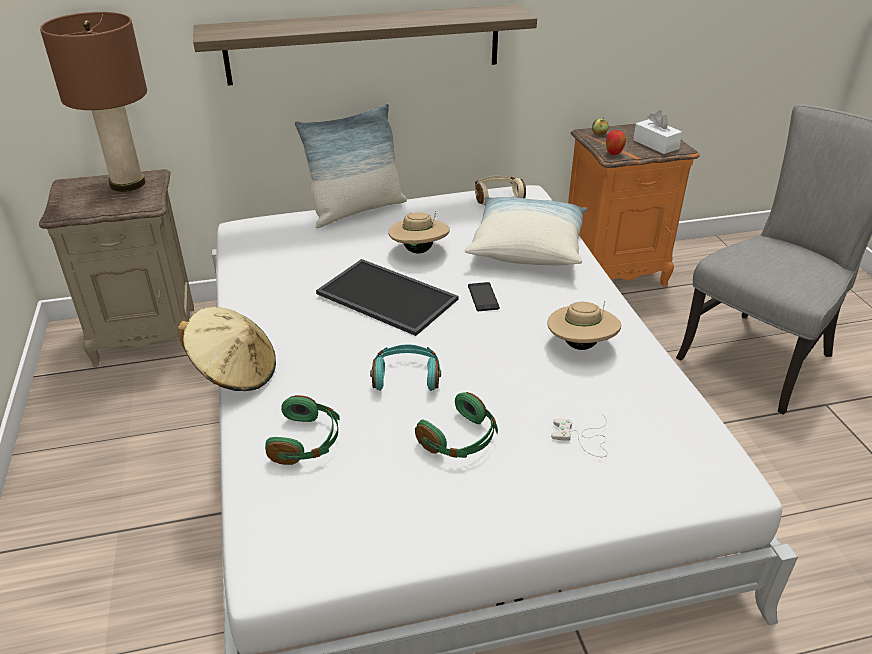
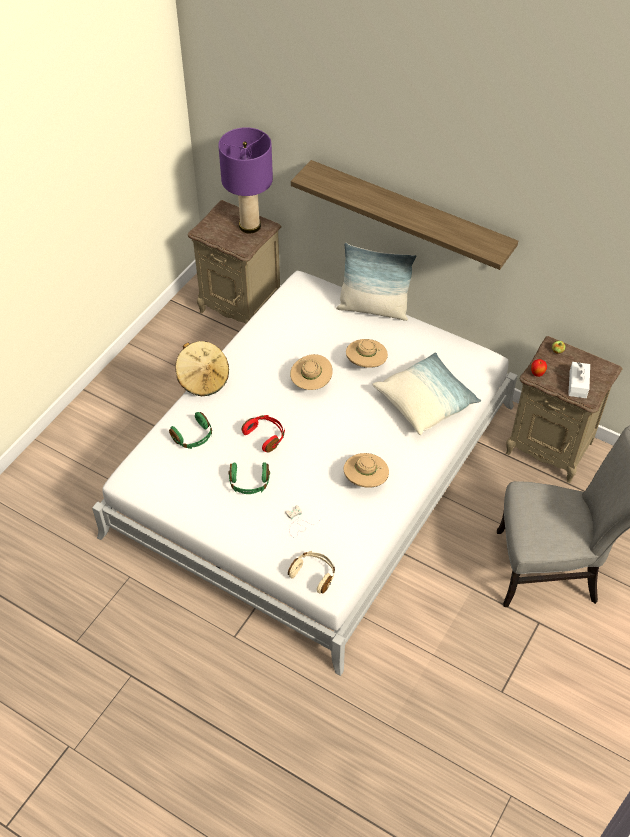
camera: 45 degrees right, 15 degrees up
(128, 183) = (250, 226): brown table lamp -> purple table lamp
(384, 297) = (311, 383): tray -> beige hat
(406, 376) = (265, 436): turquoise headphones -> red headphones
(483, 297) = (357, 417): phone -> none
(497, 196) = (461, 352): beige headphones -> beige headphones (314, 574)
(614, 273) = (549, 449): orange nightstand -> beige nightstand

